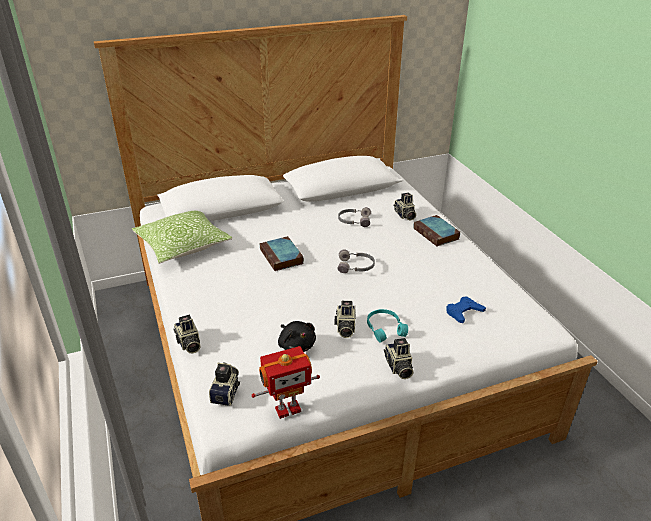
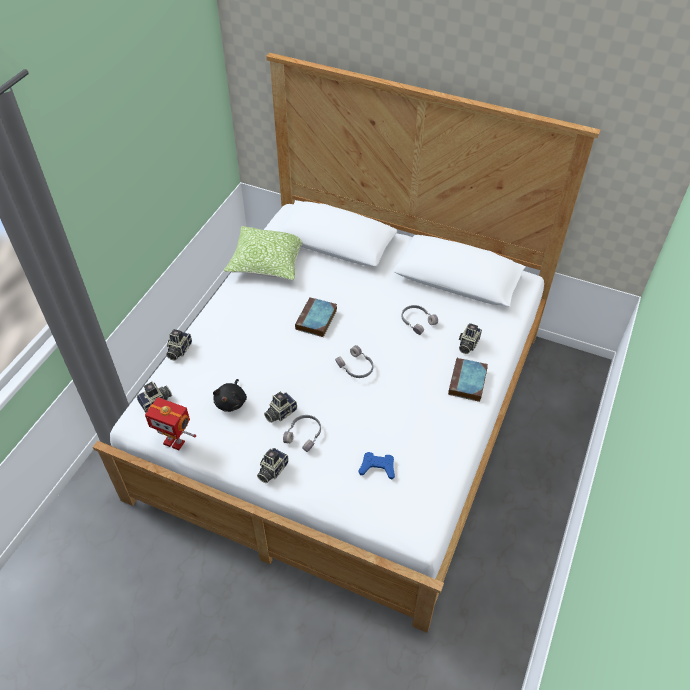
camera: 45 degrees right, 15 degrees up
(385, 328) = (304, 435): turquoise headphones -> grey headphones

